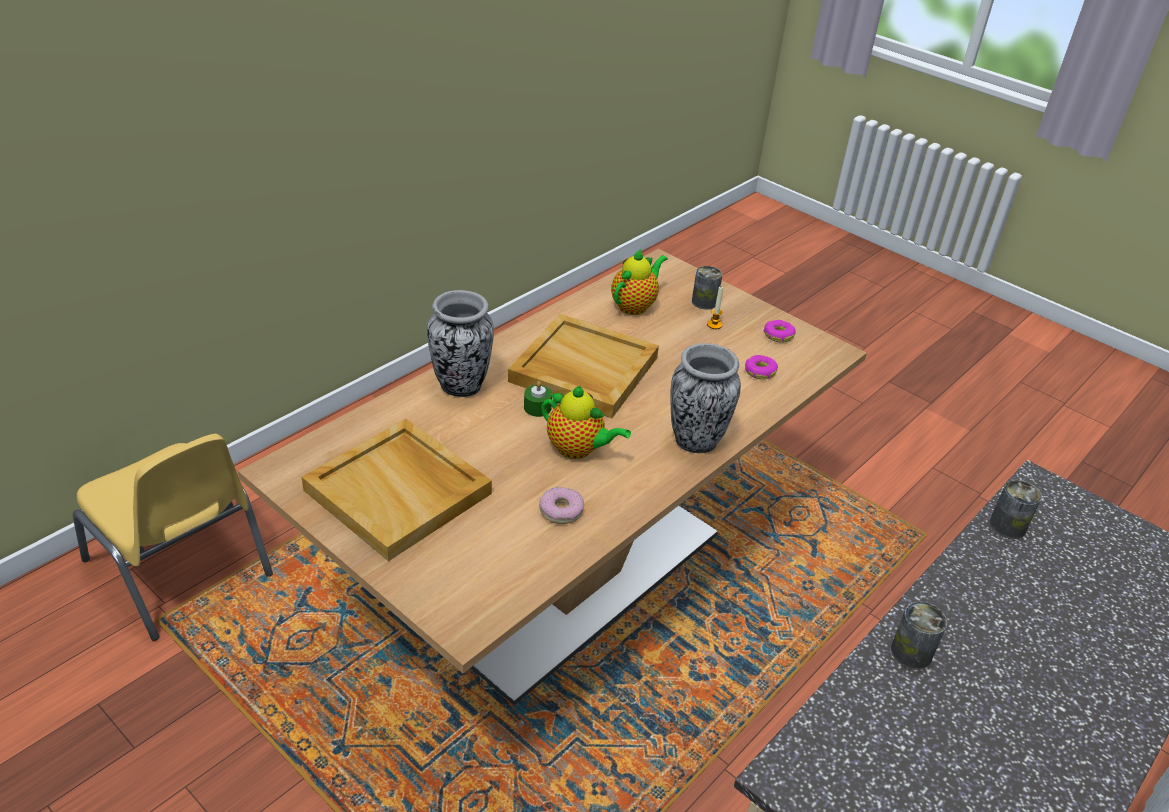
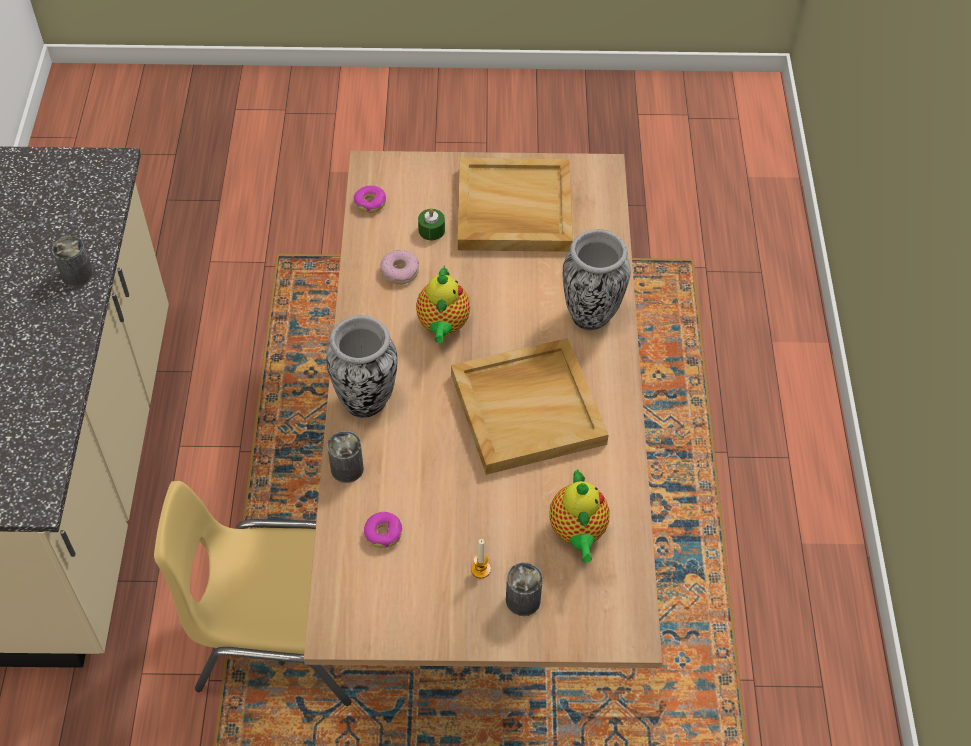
camera: 140 degrees right, 15 degrees up
(180, 569) = (734, 294): yellow chair -> yellow chair (279, 631)
(537, 407) = (514, 341): green candle -> green candle (431, 230)
(578, 449) = (443, 326): teapot -> teapot turned 75 degrees counterclockwise
(778, 335) = (408, 607): donut -> donut (370, 203)
(1007, 526) = (48, 430): can -> can (347, 469)

